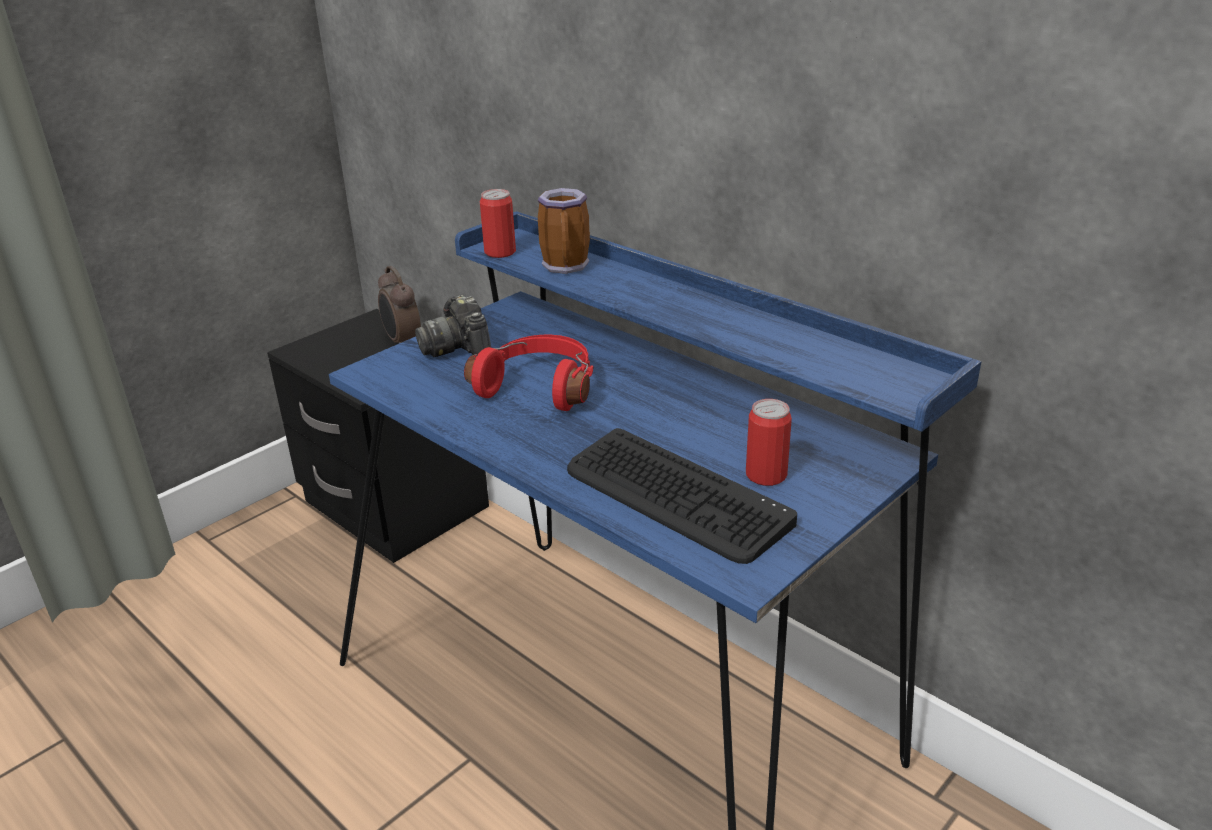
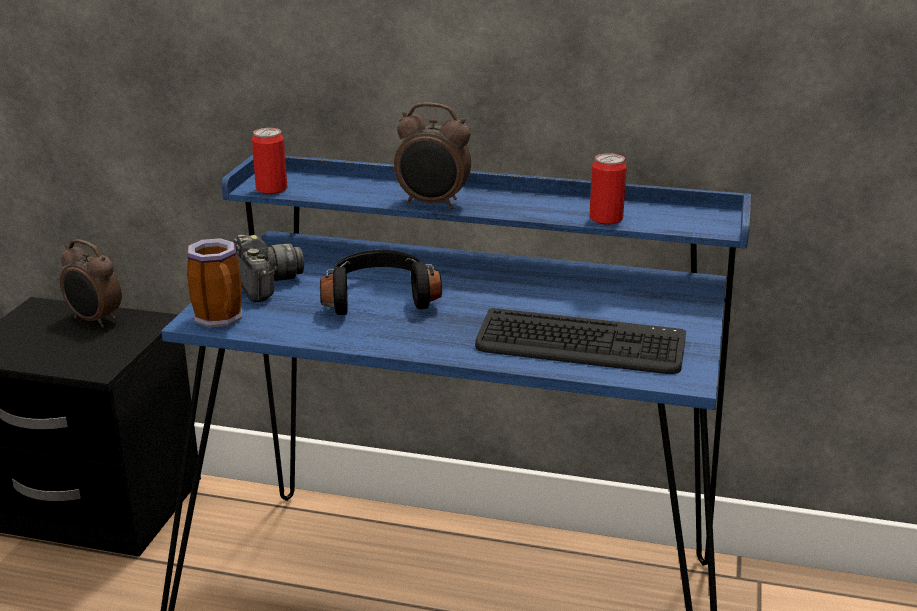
camera: 30 degrees left, 5 degrees down
(458, 347) = (265, 284): camera -> camera turned 150 degrees counterclockwise
(540, 387) = (379, 297): red headphones -> black headphones
(568, 267) = (351, 190): mug -> mug (222, 319)
(625, 298) = (433, 204): none -> alarm clock
(766, 475) = (628, 316): can -> can (606, 219)

